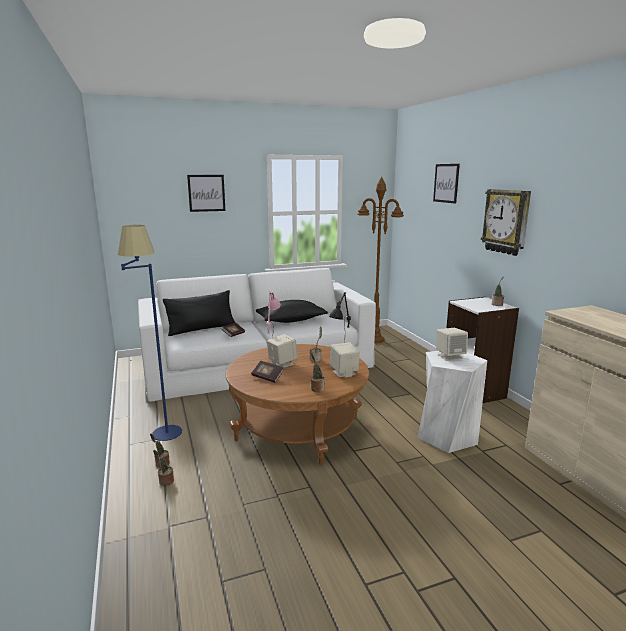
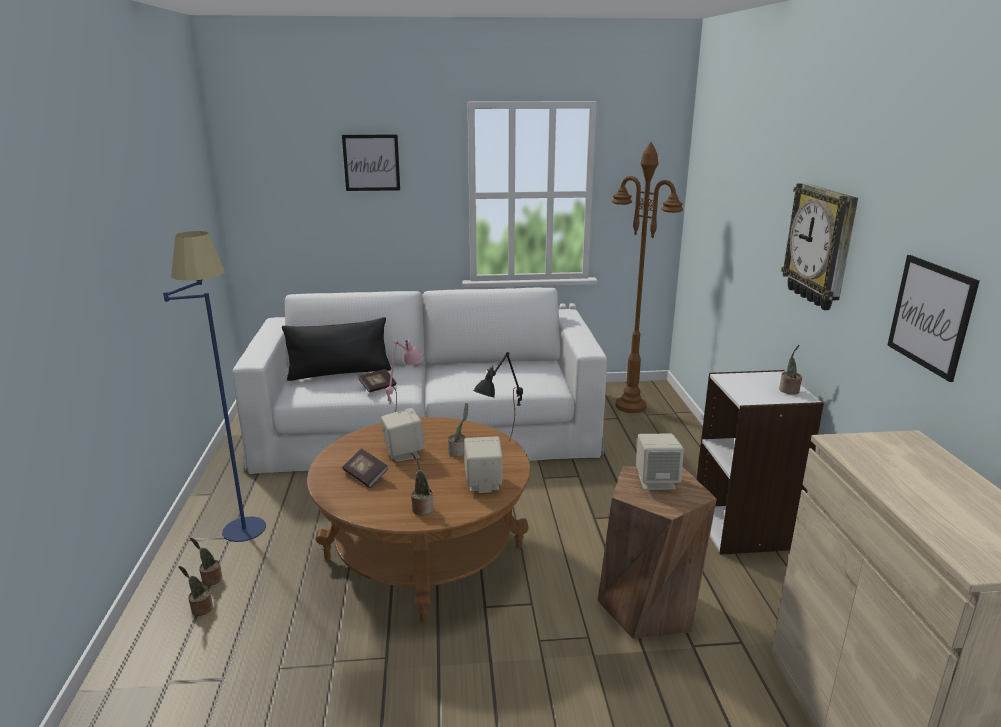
camera: 15 degrees right, 5 degrees up
(291, 320) = (477, 371): black pillow -> none
(446, 183) = (750, 160): picture -> picture (931, 316)
(446, 436) = (648, 606): white stool -> brown stool

